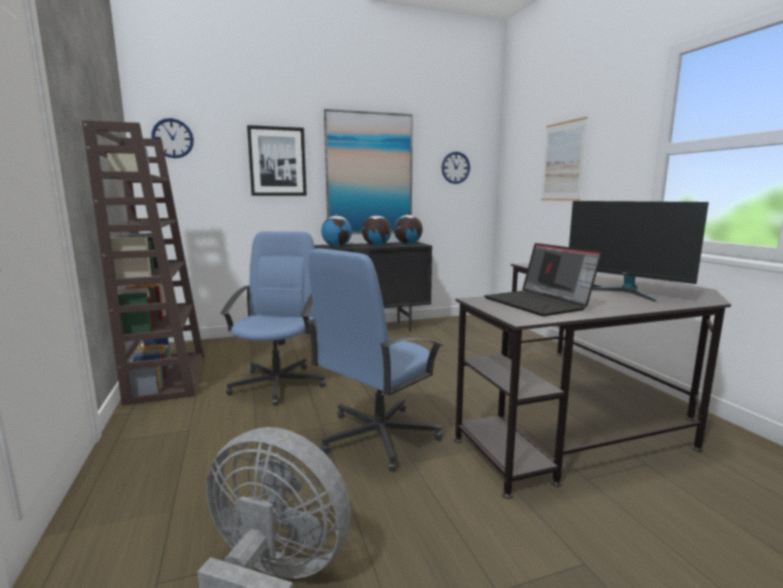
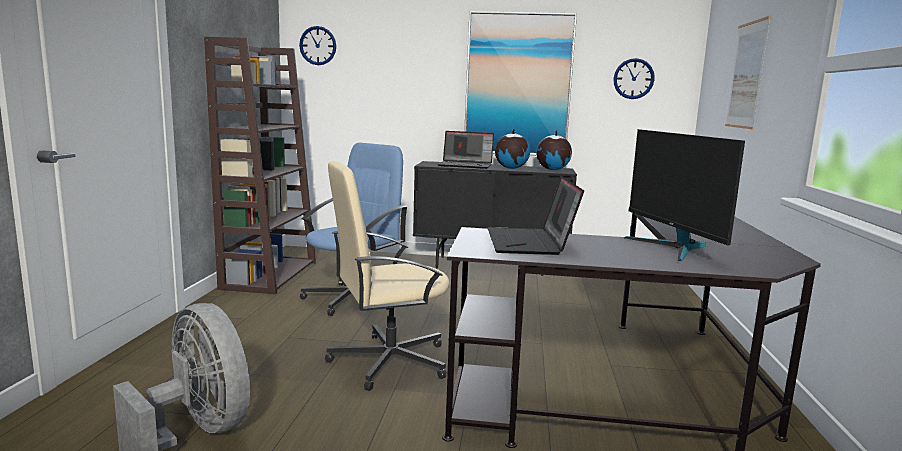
camera: 25 degrees right, 0 degrees up
(277, 161) = (415, 69): picture -> none
(337, 246) = (466, 165): globe -> laptop
(377, 437) = (387, 361): blue office chair -> beige office chair

